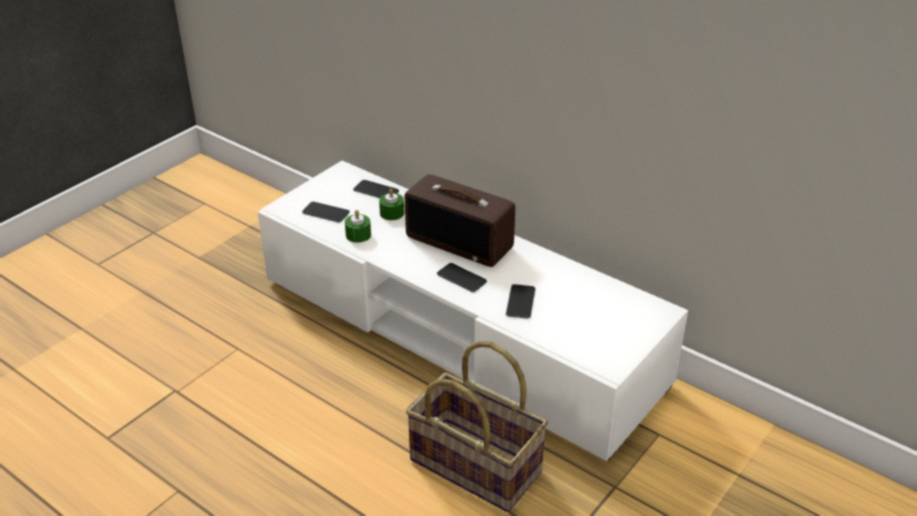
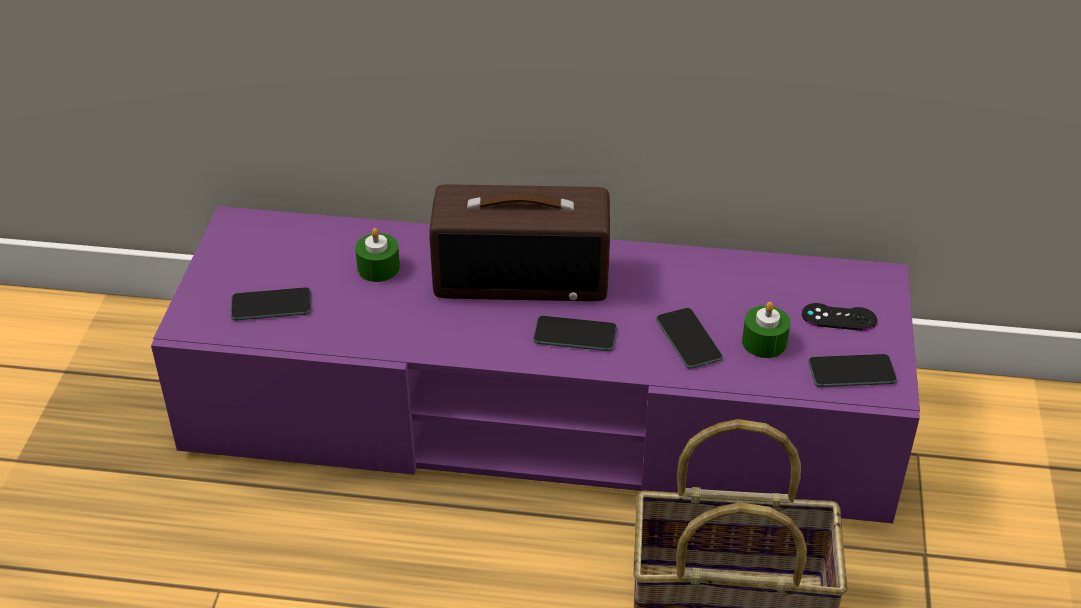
camera: 30 degrees left, 5 degrees up
(358, 235) = (357, 323): green candle -> green candle (764, 342)
(376, 191) = (320, 239): phone -> phone (851, 372)
(458, 331) = (540, 415): white tv stand -> purple tv stand
(617, 322) = (839, 317): none -> black game controller

